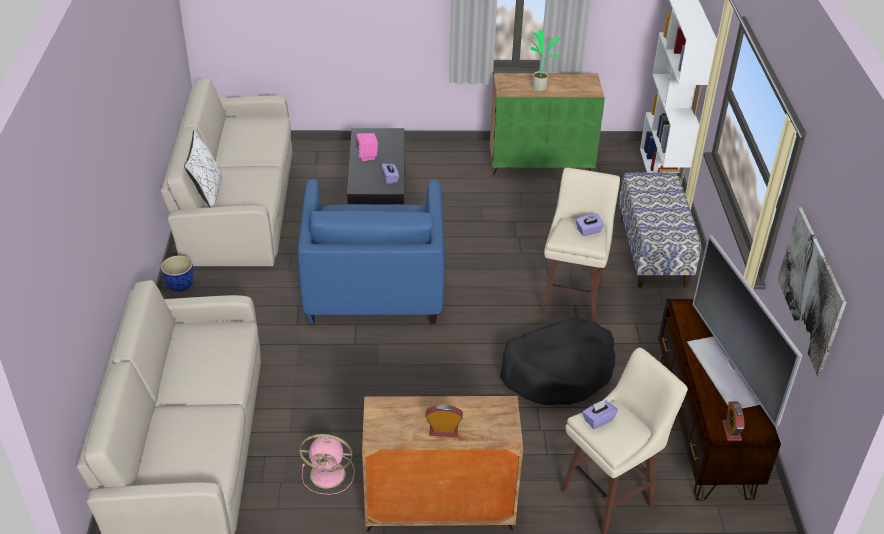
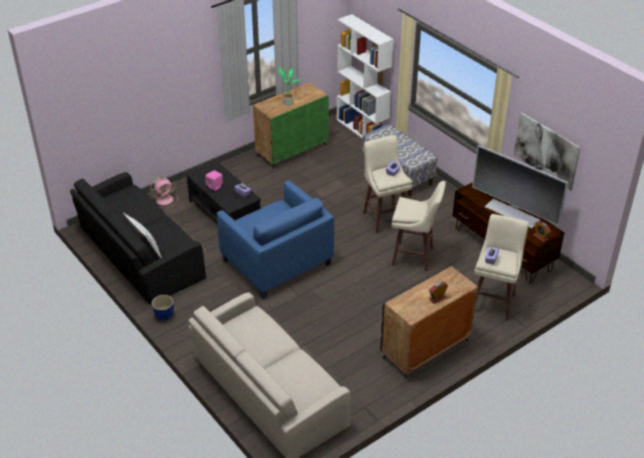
camera: 35 degrees left, 0 degrees up
(237, 201) = (139, 252): beige sofa -> black sofa
(329, 474) = (358, 364): pink fan -> pink fan (165, 199)
(558, 372) = (414, 257): black dog bed -> beige stool

